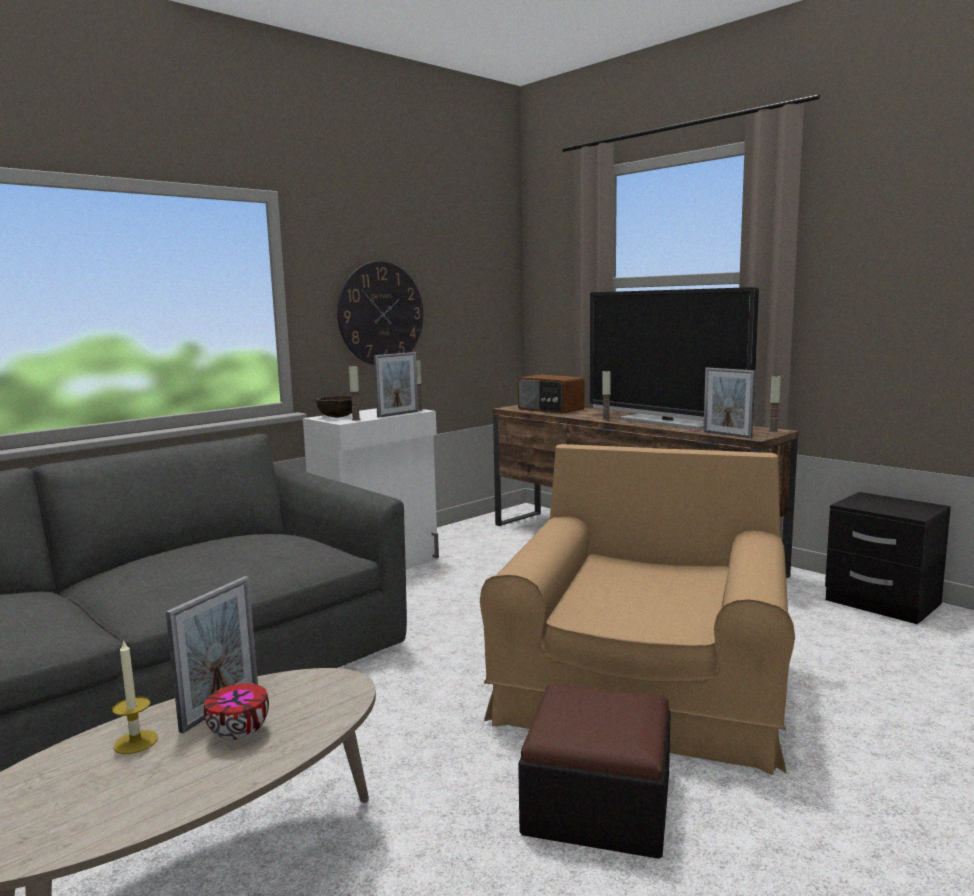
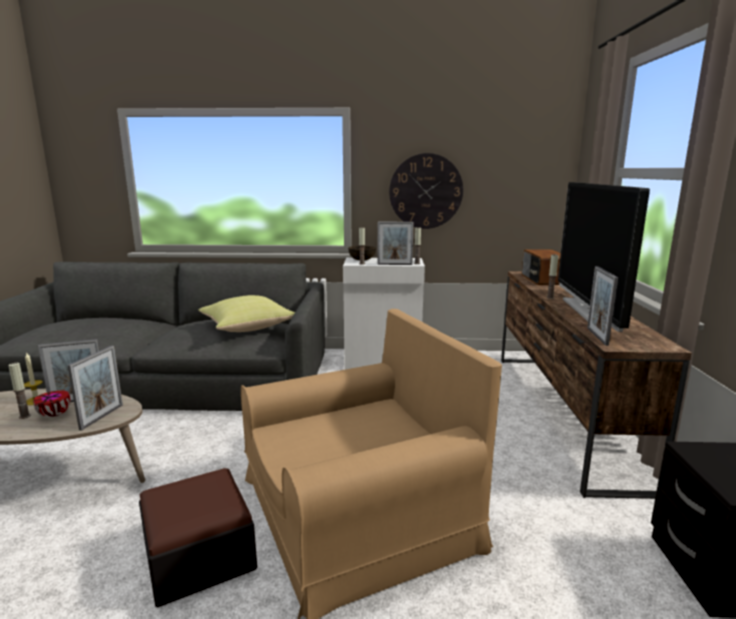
camera: 45 degrees right, 5 degrees up
(263, 544) = (248, 328): none -> yellow pillow
(326, 700) = (102, 417): none -> picture frame
(773, 431) = (658, 345): candle -> candle (25, 416)

